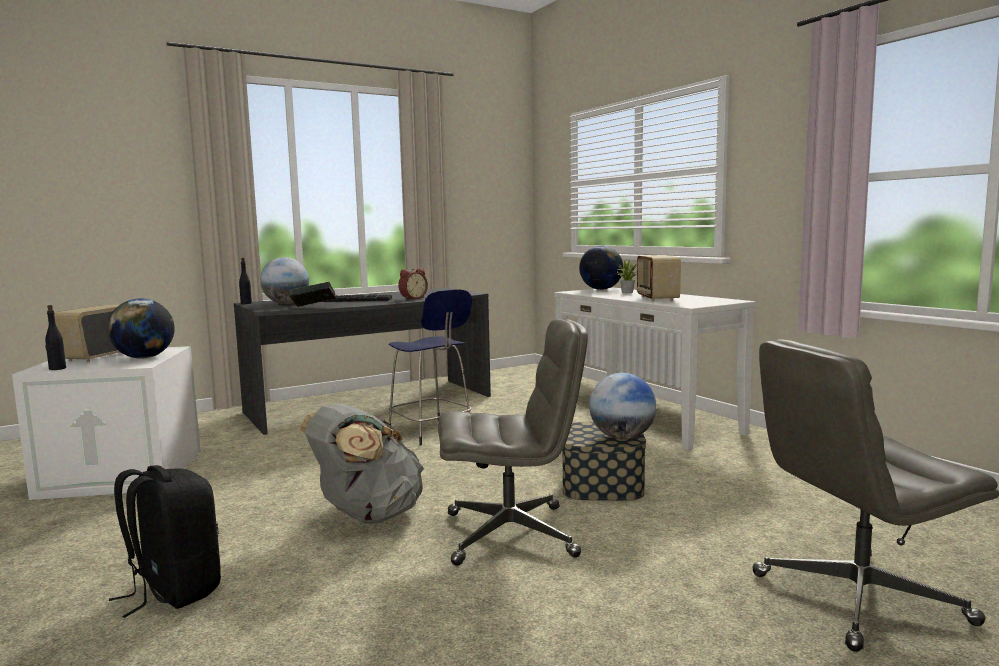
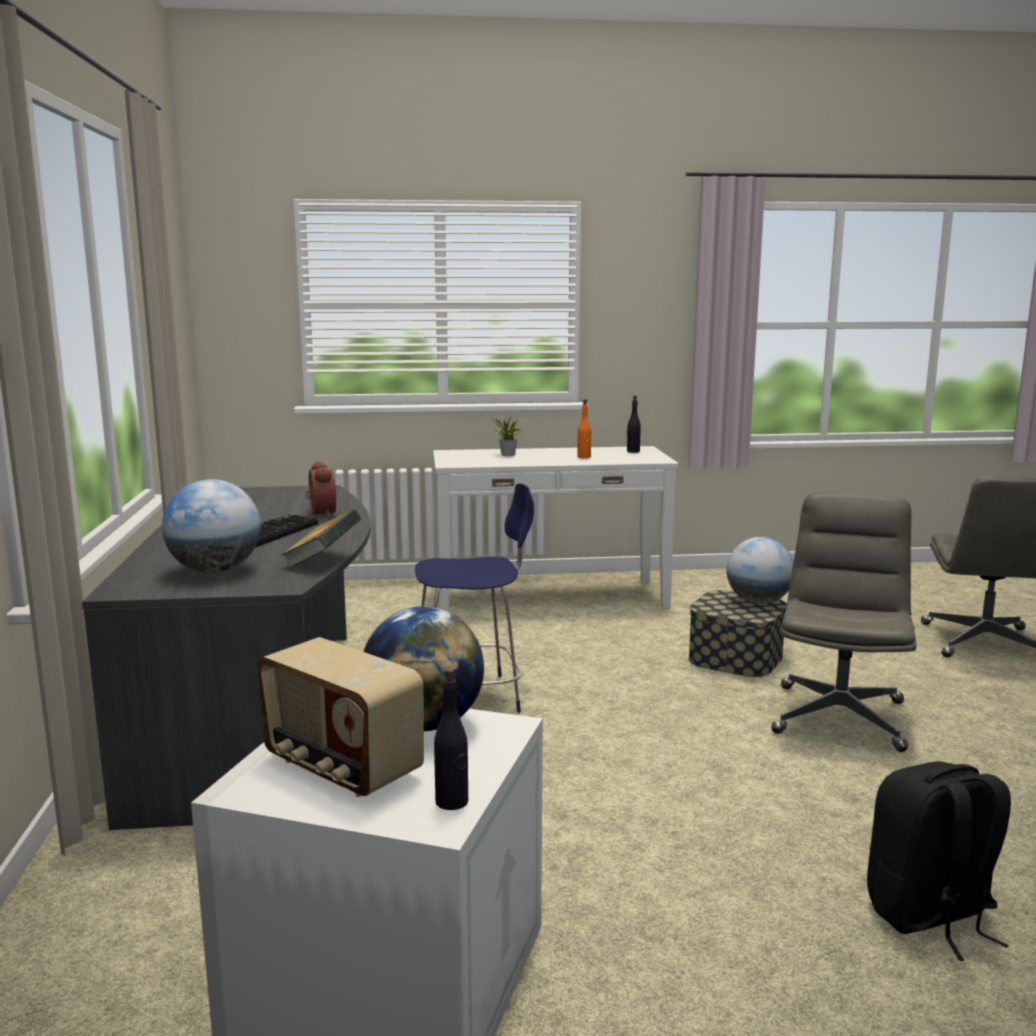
camera: 65 degrees left, 5 degrees up
(246, 303) = (130, 593): black bottle -> black bottle (633, 451)
(367, 516) = (755, 777): grey backpack -> none
(601, 289) = (452, 455): globe -> none
(656, 298) = (584, 457): radio -> orange bottle

